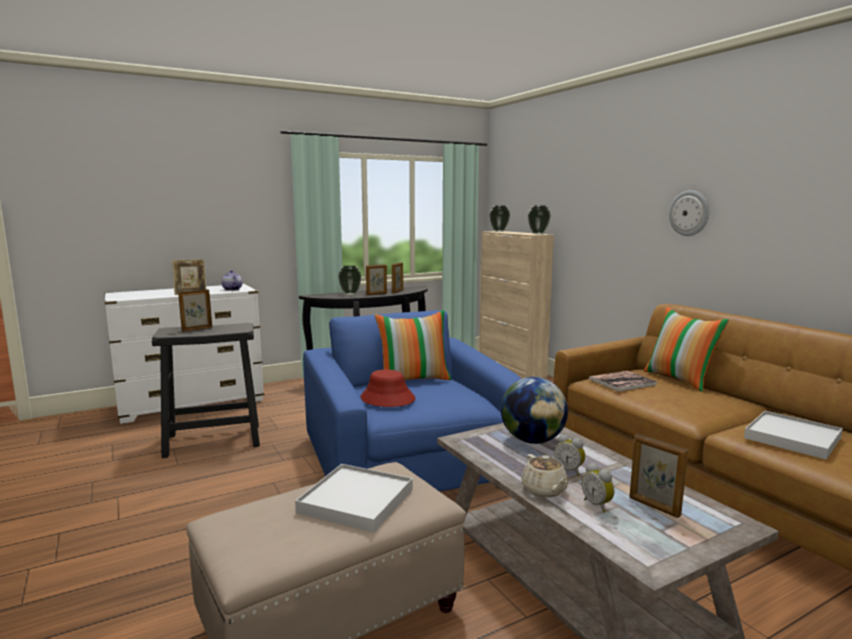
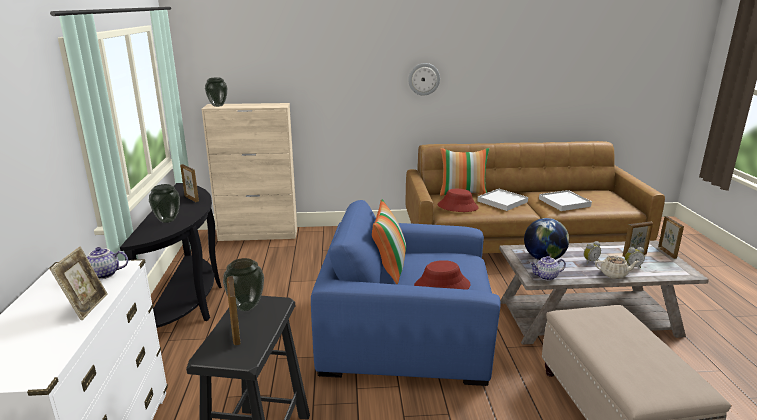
camera: 65 degrees left, 10 degrees up
(356, 501) = (615, 335): white tray -> white tray (502, 201)
(377, 294) = (190, 209): picture frame -> picture frame (667, 252)
(475, 445) = (546, 277): none -> teapot
(538, 234) = (276, 104): vase -> vase (245, 307)
(622, 382) = (457, 206): book -> red hat

